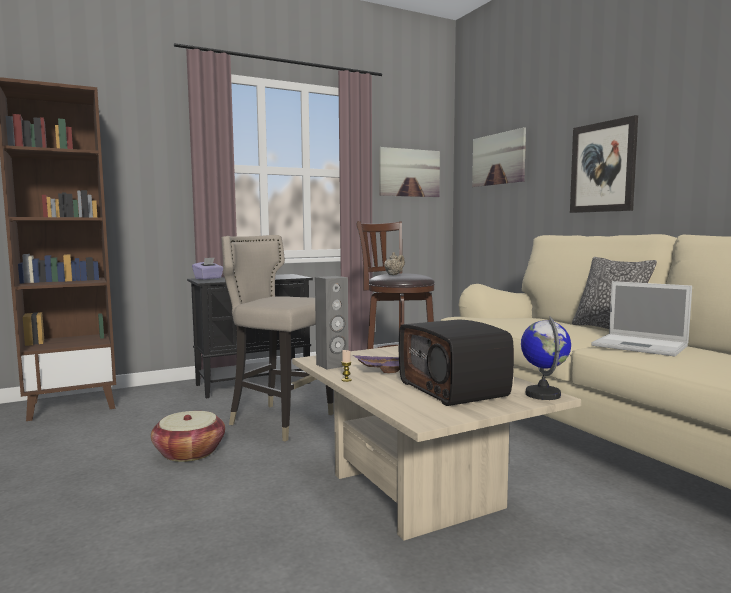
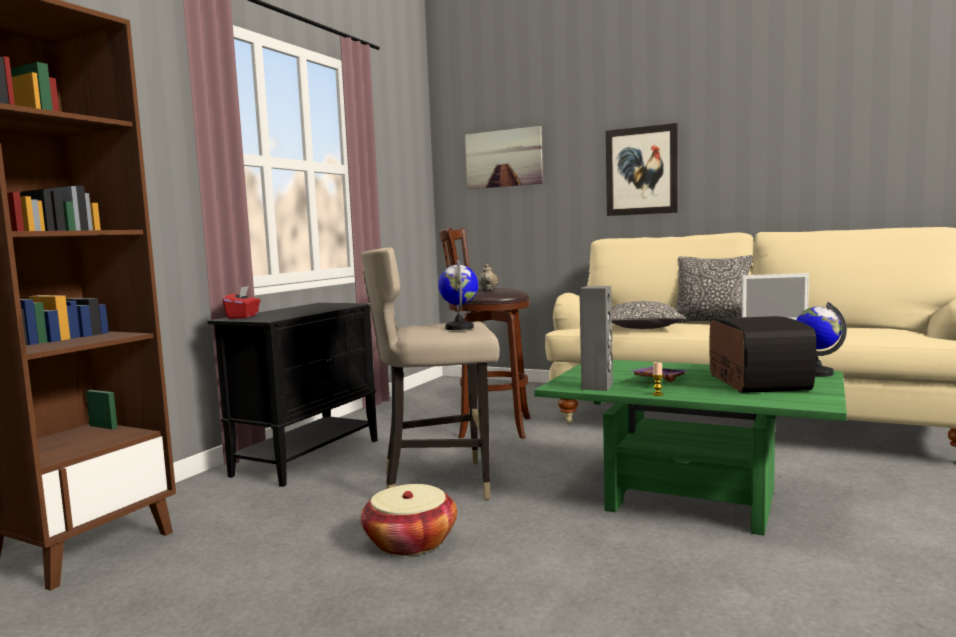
camera: 35 degrees left, 0 degrees up
(208, 278) = (243, 317): purple tissue box -> red tissue box
(285, 301) = (459, 328): none -> globe
(409, 173) = (399, 171): picture -> none
(415, 490) = (691, 499): beige coffee table -> green coffee table
(454, 389) = (755, 382): radio -> radio turned 120 degrees counterclockwise
(517, 323) = (641, 327): none -> pillow

